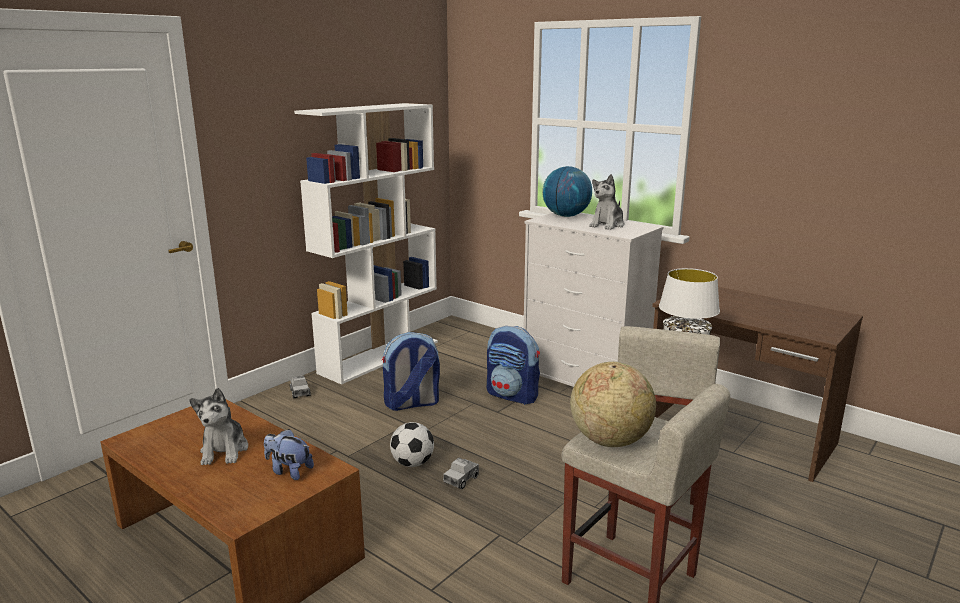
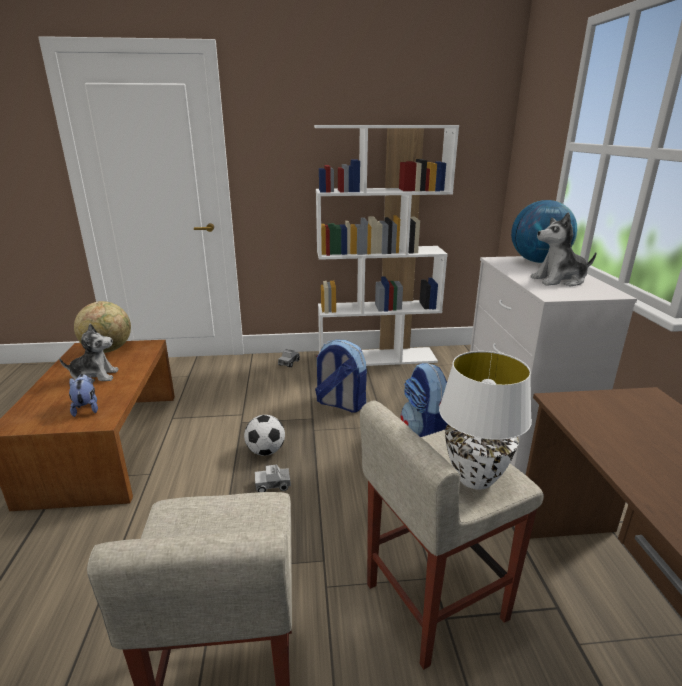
camera: 45 degrees right, 5 degrees up
(224, 451) = (94, 376): plush toy -> plush toy turned 135 degrees counterclockwise
(610, 440) = (189, 523): globe -> globe (108, 350)

